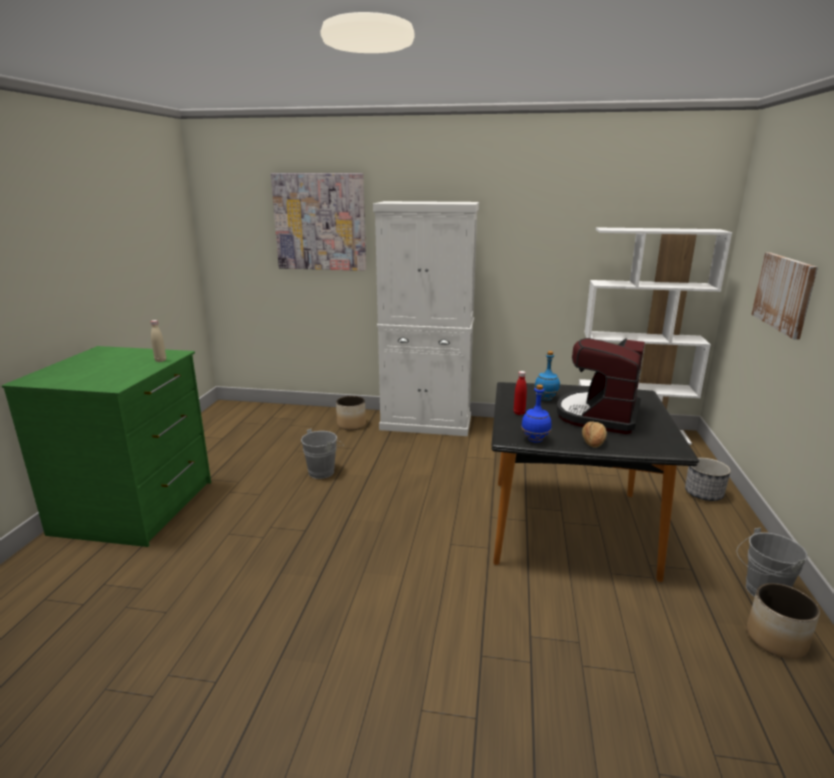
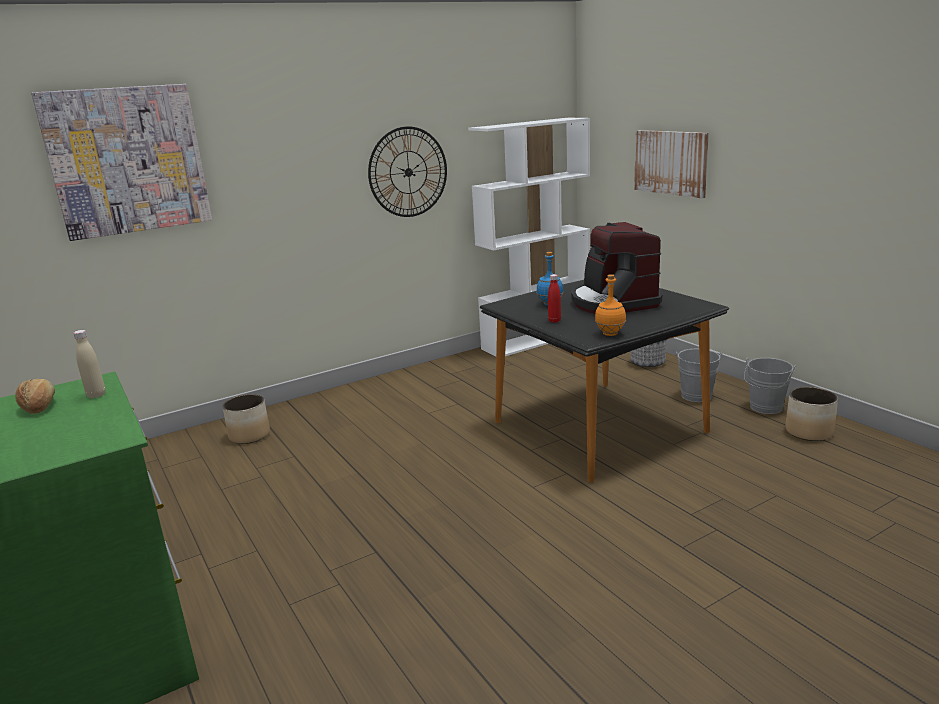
camera: 40 degrees left, 0 degrees up
(324, 471) = (298, 491): grey bucket -> grey bucket (696, 394)
(426, 424) = (338, 401): white cabinet -> none
(530, 259) = (408, 172): none -> wall clock
(534, 440) = (610, 334): blue bottle -> orange bottle
(593, 441) = (648, 320): bread -> bread (39, 407)

